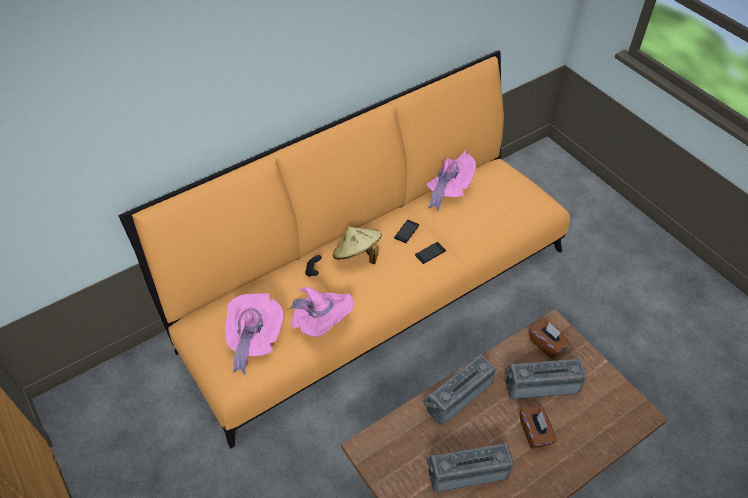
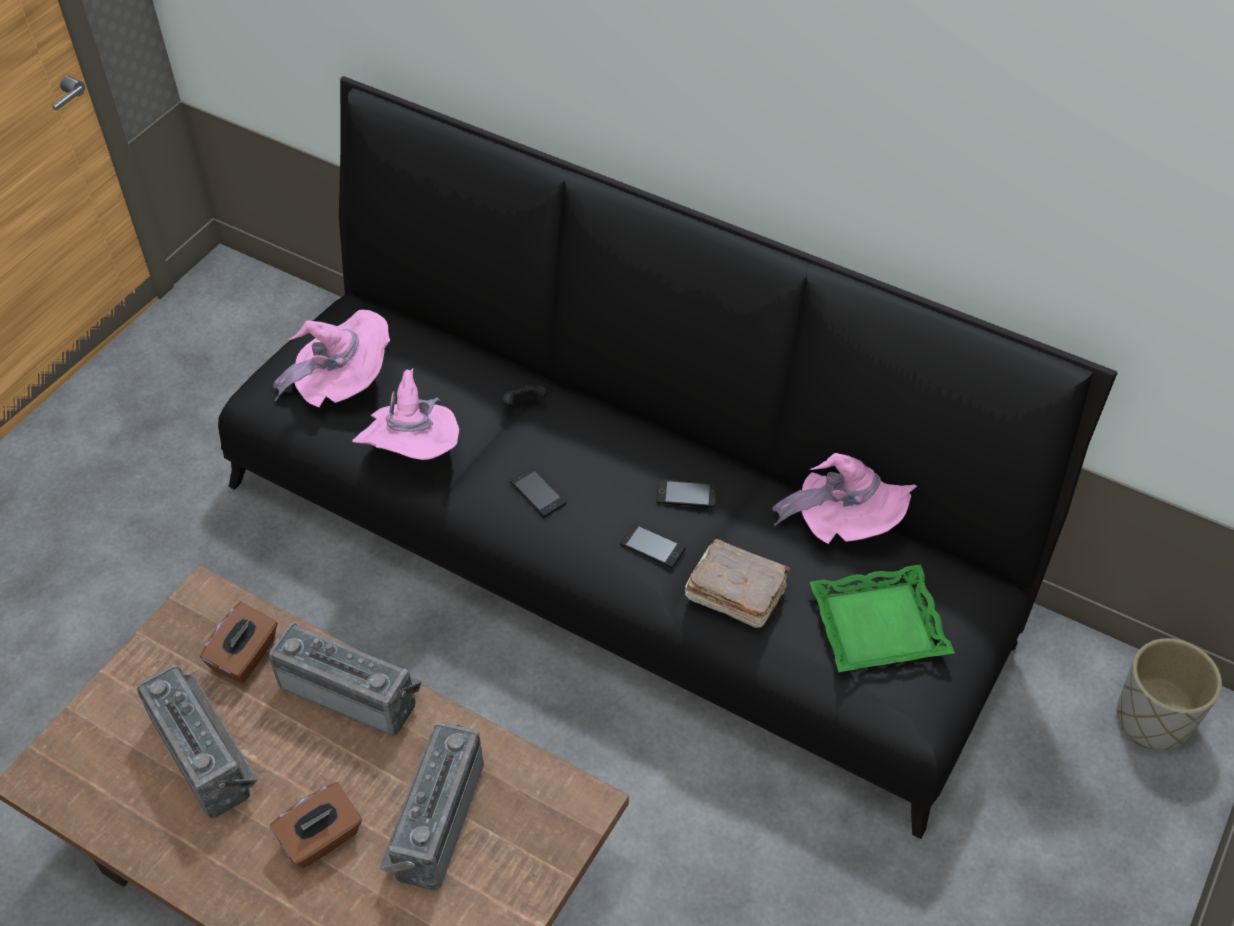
camera: 65 degrees right, 0 degrees up
(357, 255) = (592, 448): beige hat -> none
(373, 291) = (617, 547): orange sofa -> black sofa
(376, 282) = (538, 492): none -> phone
(469, 235) = (734, 593): none -> brown book
(506, 198) = (878, 624): none -> green tray
(540, 166) = (1153, 719): none -> grey planter
(541, 383) = (433, 819): radio -> radio turned 135 degrees counterclockwise
(546, 344) = (530, 804): brown tissue box -> brown tissue box (245, 656)

